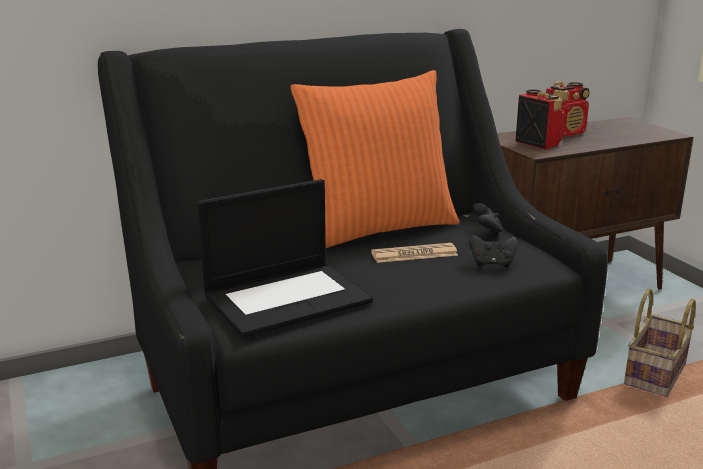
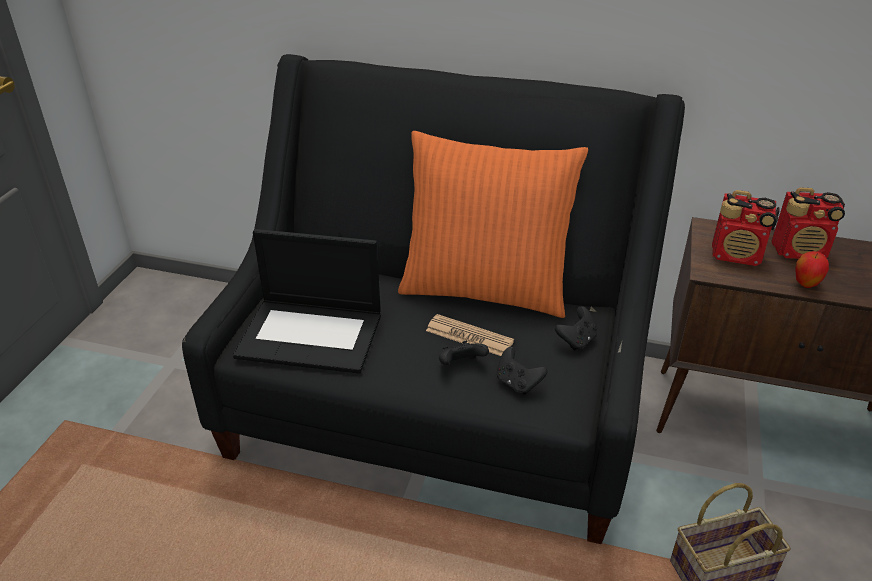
camera: 40 degrees right, 15 degrees up
(437, 270) = (460, 365): none -> black game controller
(537, 143) = (737, 256): radio -> radio turned 105 degrees clockwise
(594, 144) = (805, 284): none -> apple

